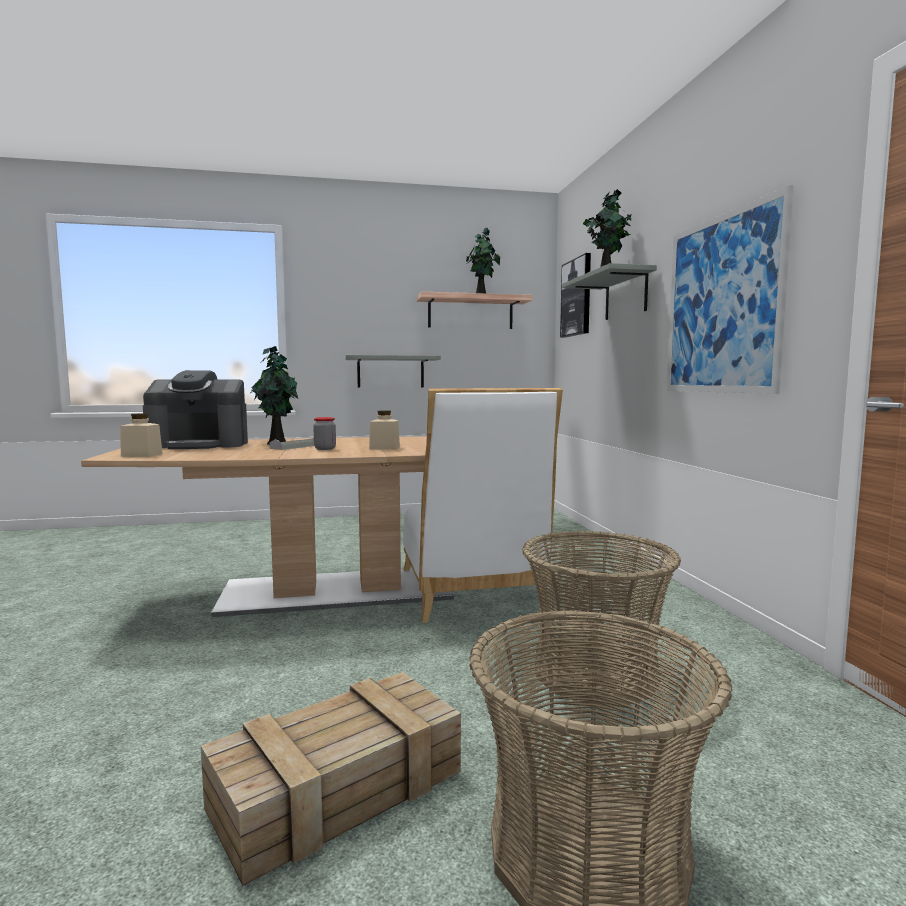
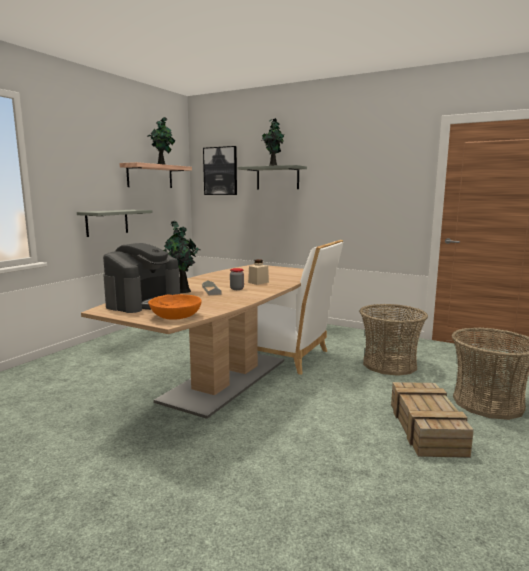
camera: 50 degrees left, 5 degrees up
(142, 455) = (175, 316): beige jar -> orange bowl
(721, 304) = (359, 194): picture -> none

